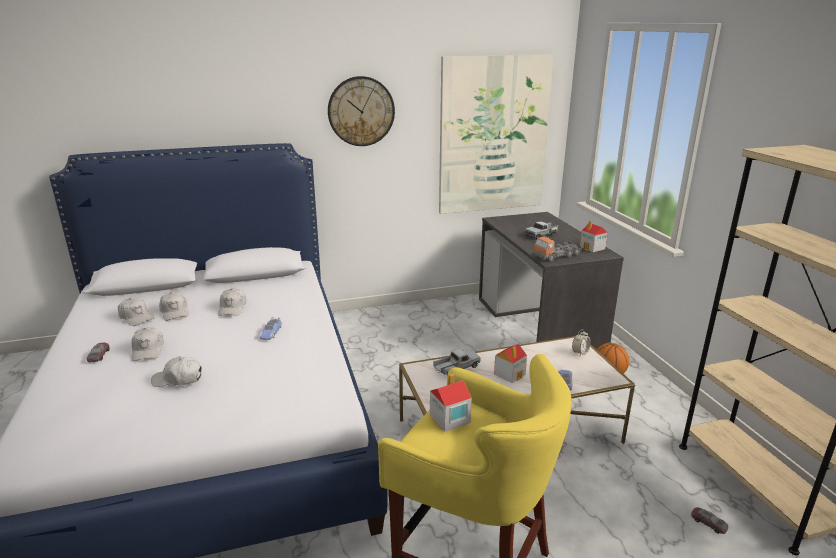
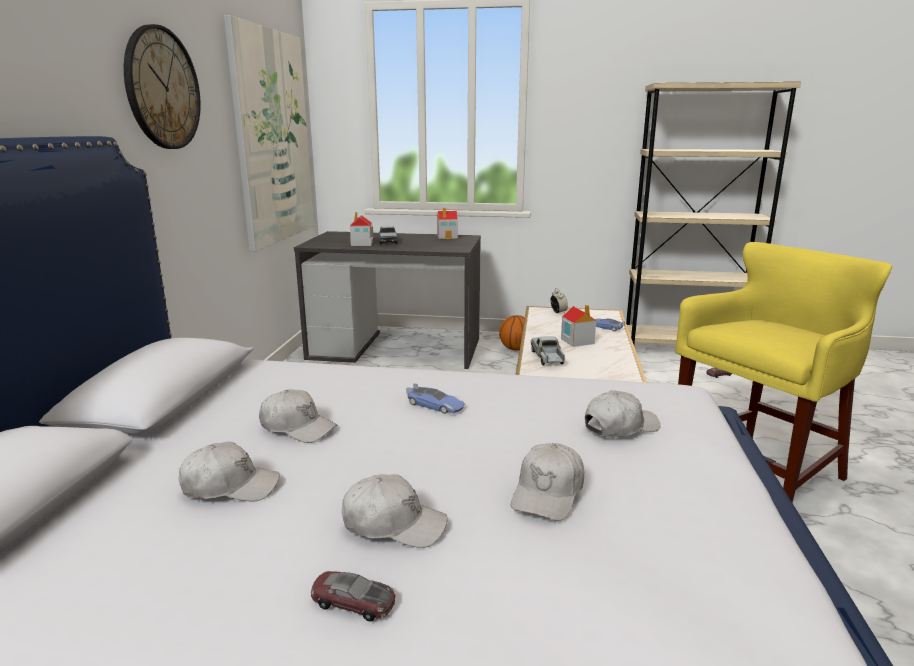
camera: 65 degrees left, 5 degrees down
(136, 317) = (188, 540): white cap -> white cap (620, 426)
(449, 419) = (750, 330): toy house -> toy house (362, 244)
(556, 256) = (449, 246): toy truck -> none

